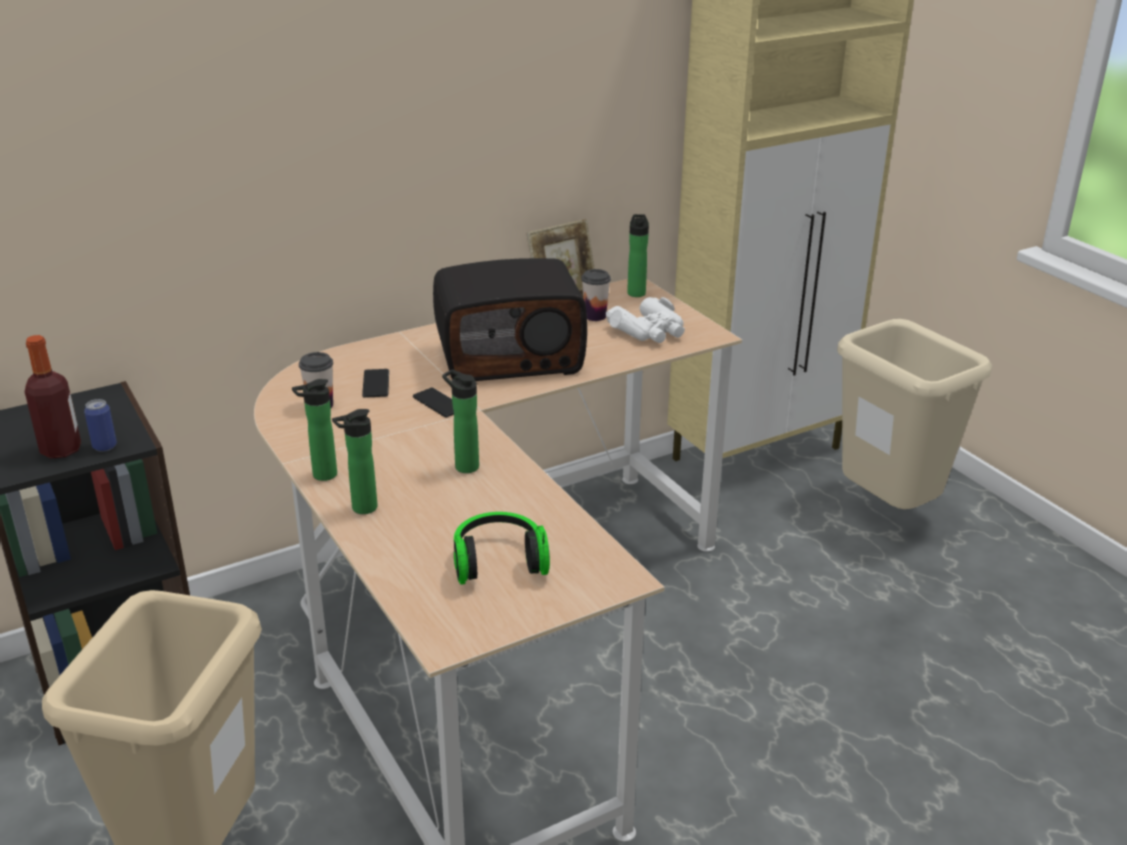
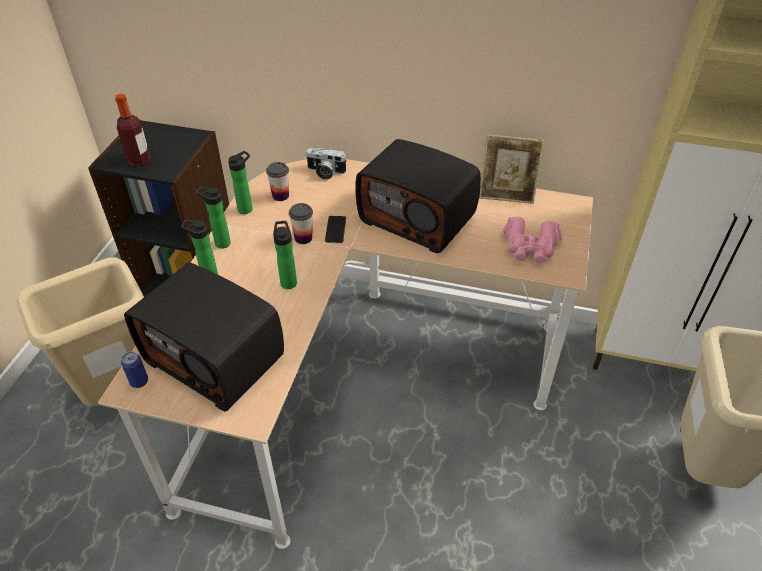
camera: 45 degrees right, 15 degrees up
(104, 446) = (155, 168): can -> can (139, 381)
(338, 364) = (325, 172): none -> camera
(376, 384) = (324, 197): phone -> none
(498, 561) = (216, 358): headphones -> radio
(595, 316) = (512, 215): cup -> cup (303, 238)
(636, 292) = (568, 209): bottle -> bottle (247, 208)
(649, 331) = (530, 246): white binoculars -> pink binoculars

